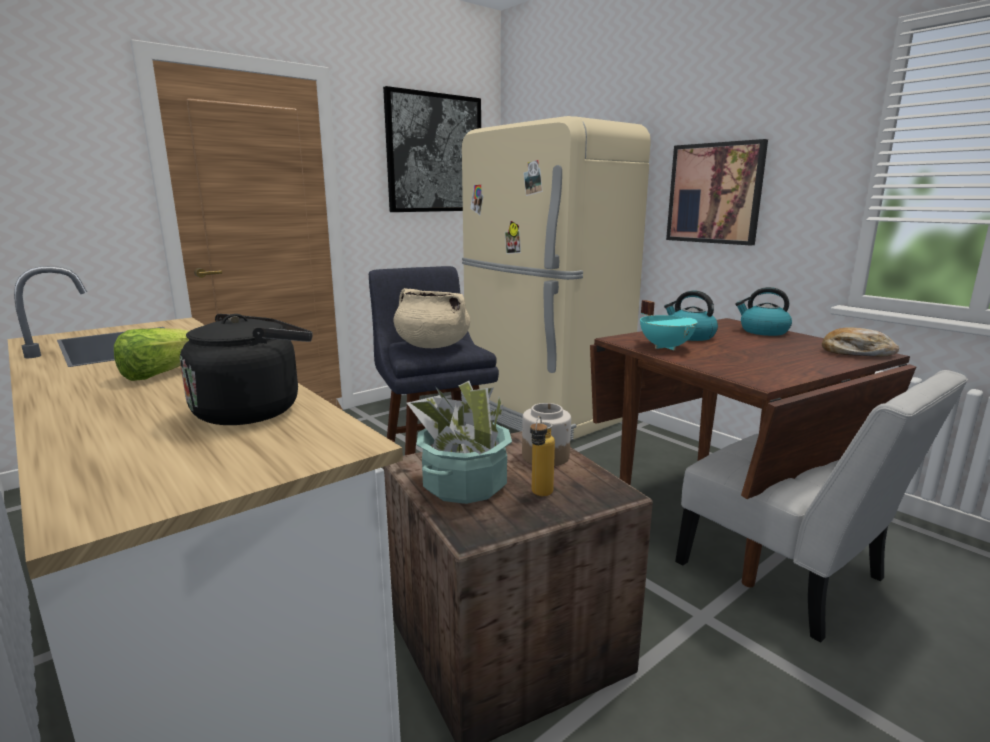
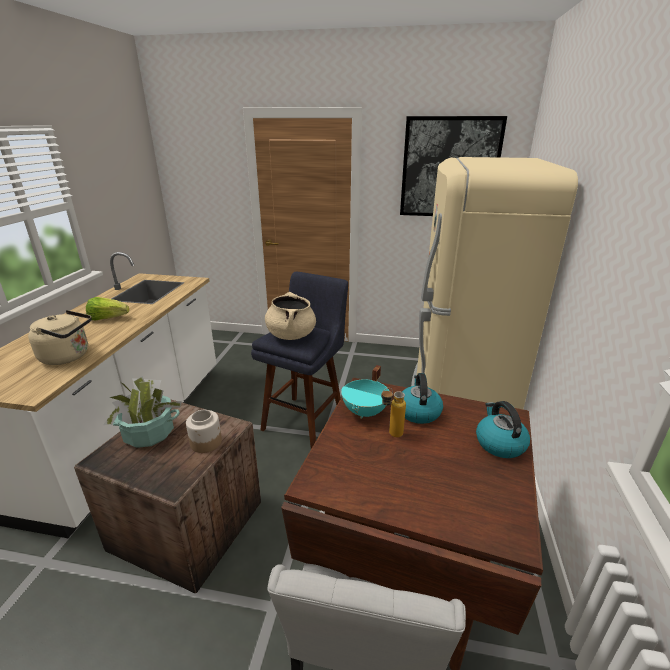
camera: 50 degrees right, 10 degrees up
(254, 410) = (68, 356): black kettle -> beige kettle
(539, 496) = (151, 462): bottle -> bottle (390, 434)
(715, 193) = (596, 271): picture -> none
(856, 353) = (493, 522): bread -> none

